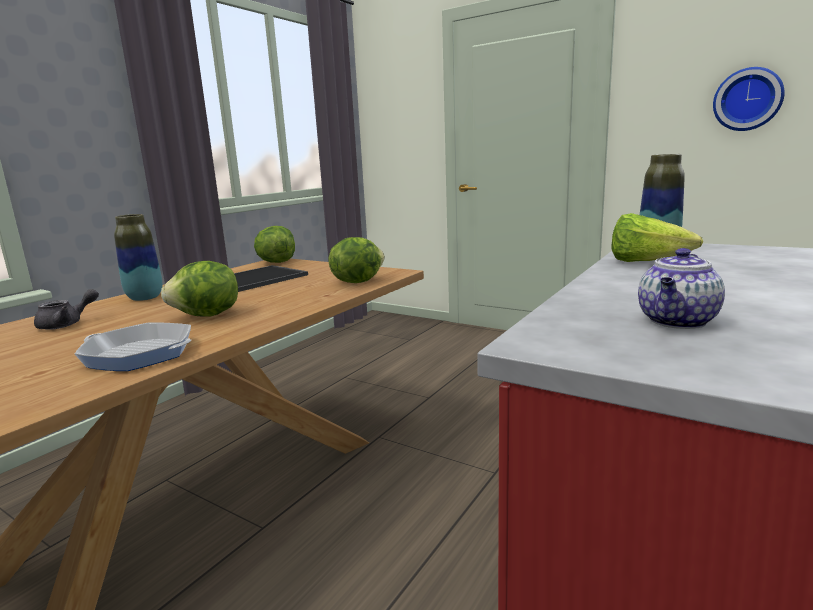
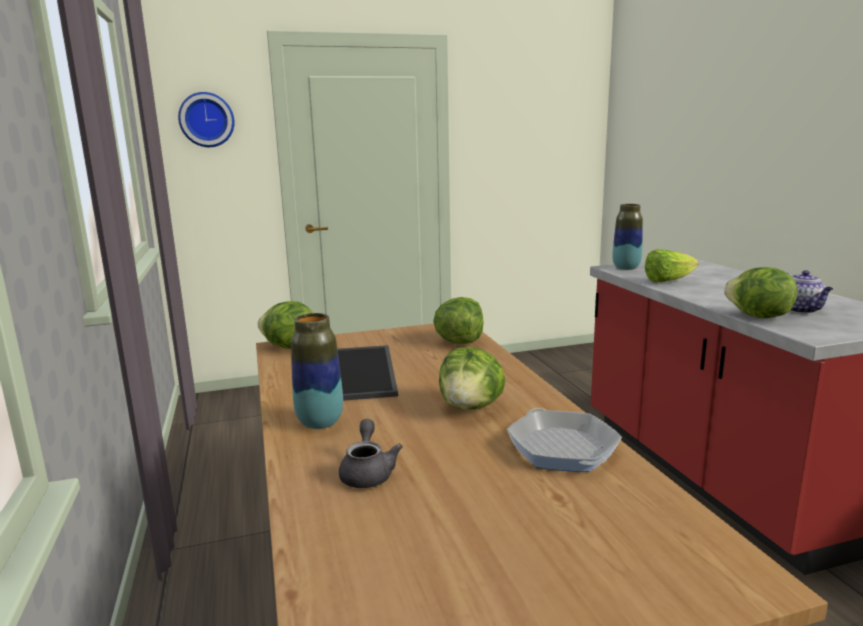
camera: 50 degrees left, 0 degrees up
(139, 354) = (562, 448): frying pan -> frying pan turned 75 degrees counterclockwise
(569, 311) = (758, 317): none -> lettuce
(747, 99) = (543, 150): wall clock -> wall clock (207, 120)

